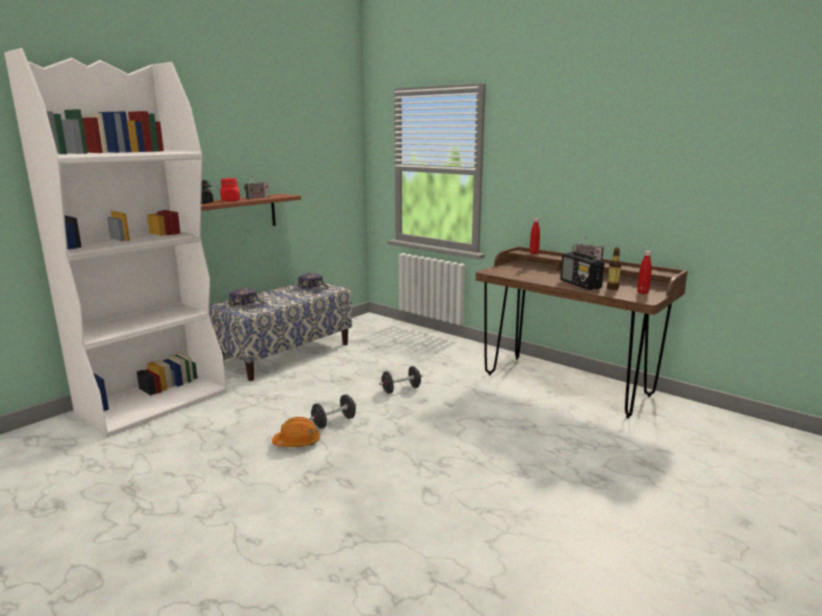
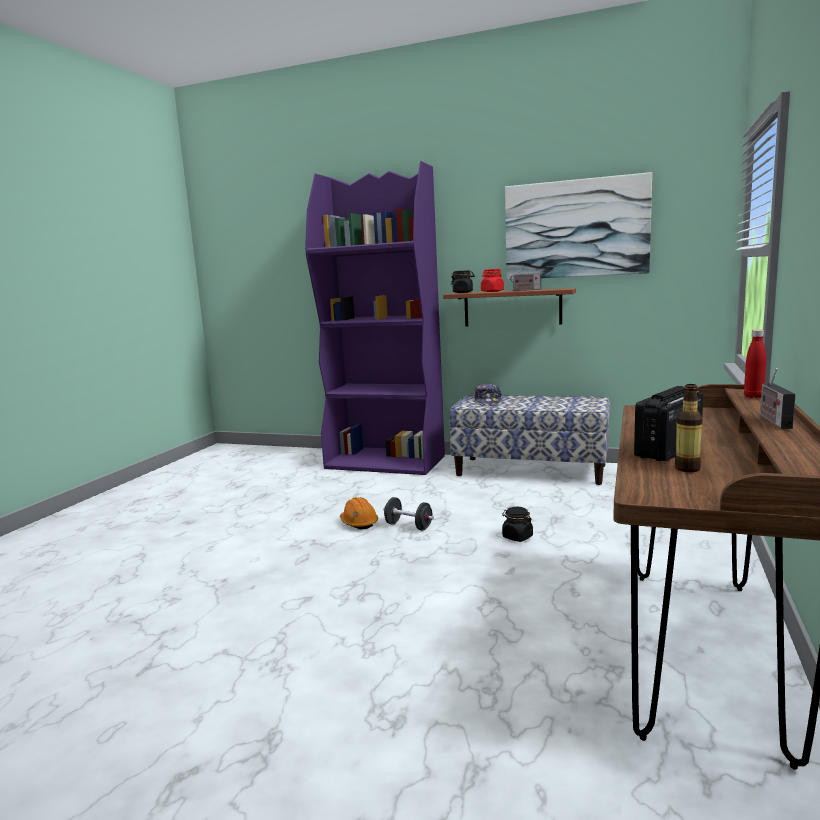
camera: 70 degrees right, 5 degrees down
(154, 401) = (386, 462): white bookcase -> purple bookcase
(278, 143) = (576, 229): none -> picture
(313, 287) = (579, 403): cap -> none
(401, 389) = (517, 537): black dumbbell -> black jar
(642, 292) = (699, 489): red bottle -> none

